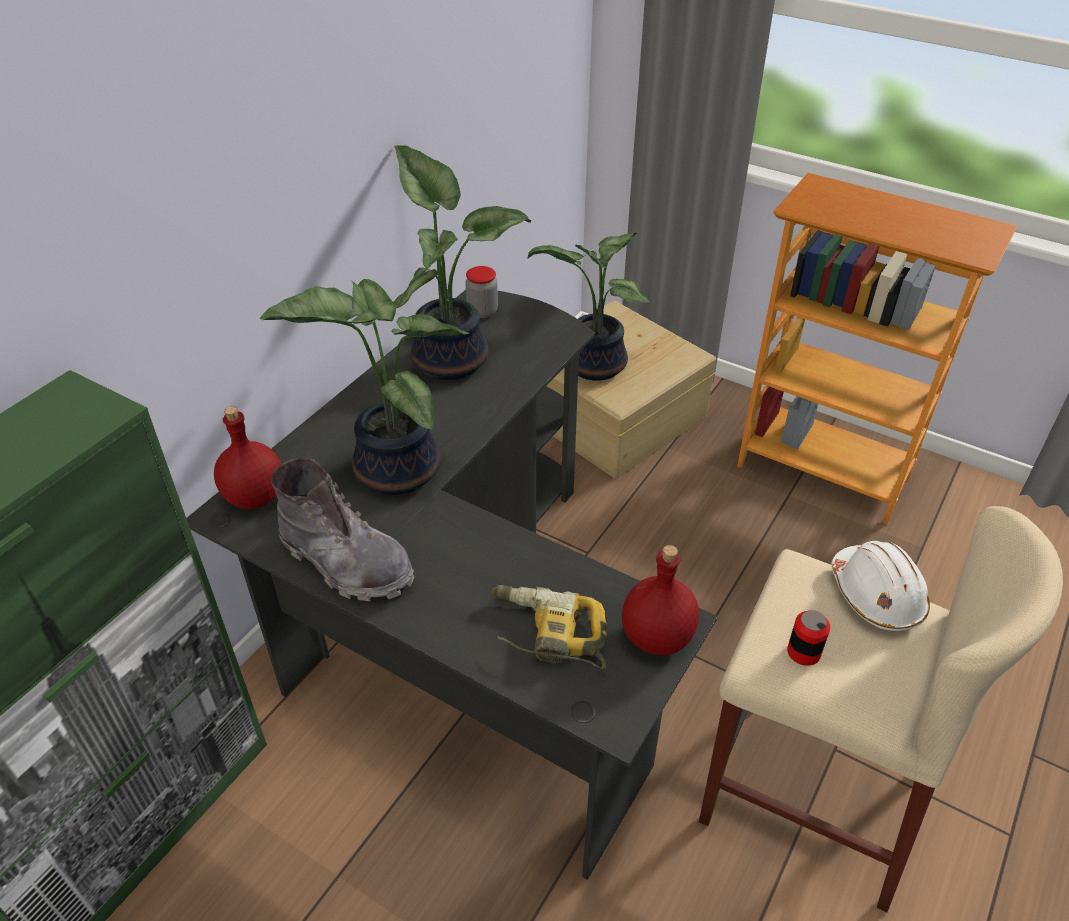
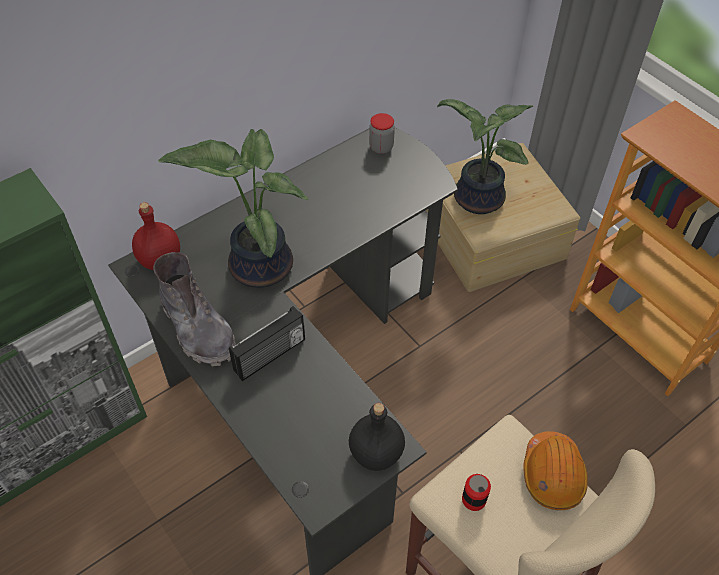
camera: 20 degrees right, 10 degrees up
(452, 357) = (340, 182): potted plant -> none
(461, 566) = (270, 356): none -> radio
(547, 634) = (303, 426): power drill -> none
(658, 638) = (376, 454): red bottle -> black bottle
(876, 595) = (552, 475): white hard hat -> orange hard hat

